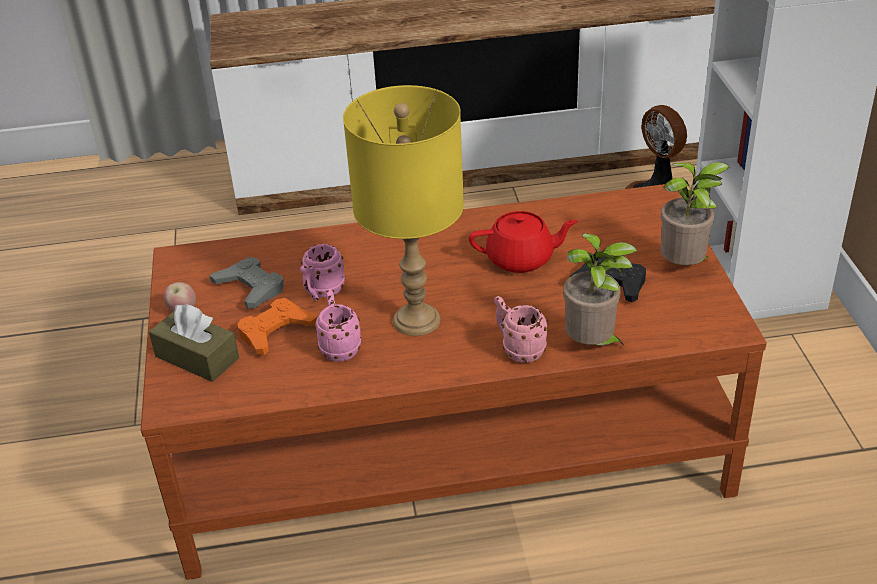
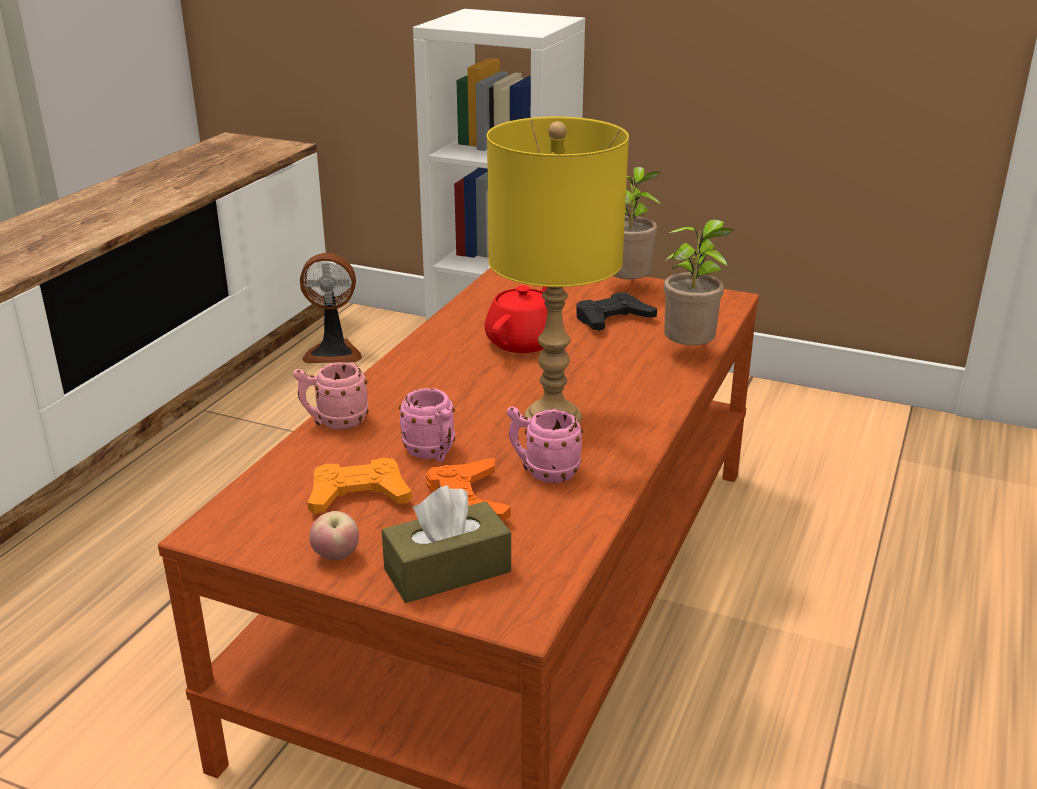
camera: 60 degrees left, 10 degrees down
(250, 288) = (358, 495): grey game controller -> orange game controller
(518, 349) = (658, 384): pink mug -> pink mug (334, 422)

